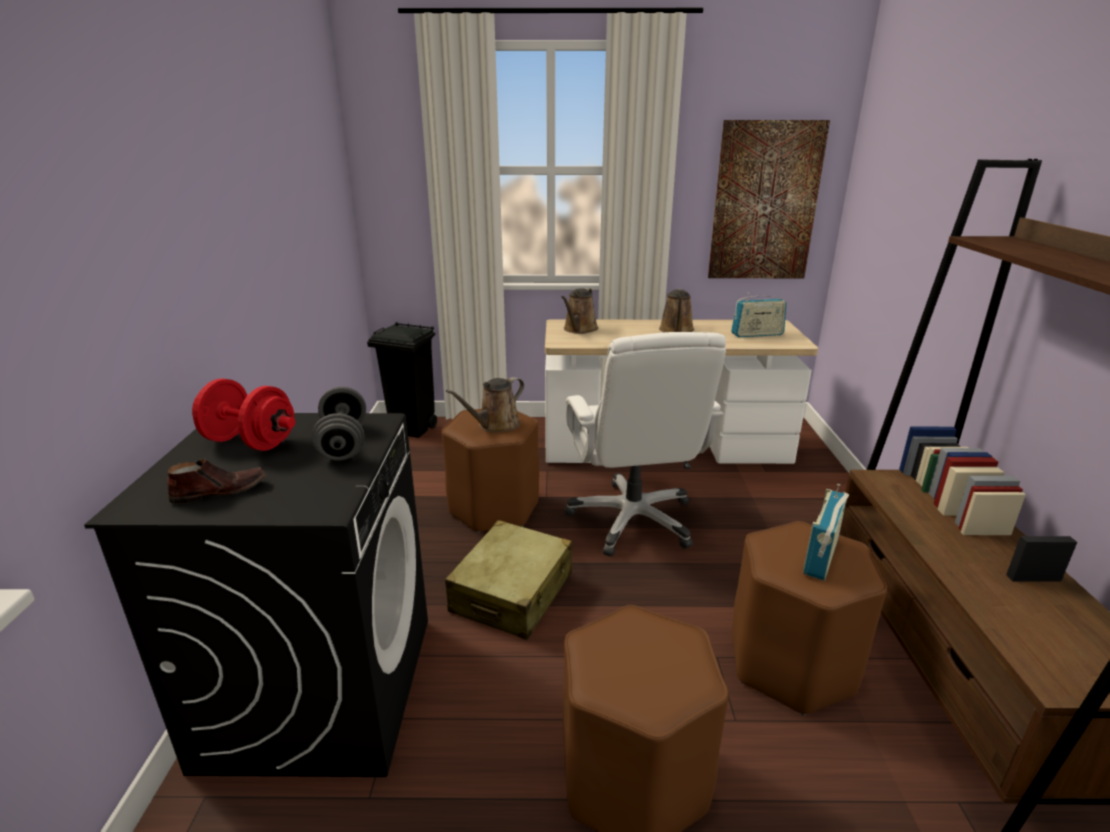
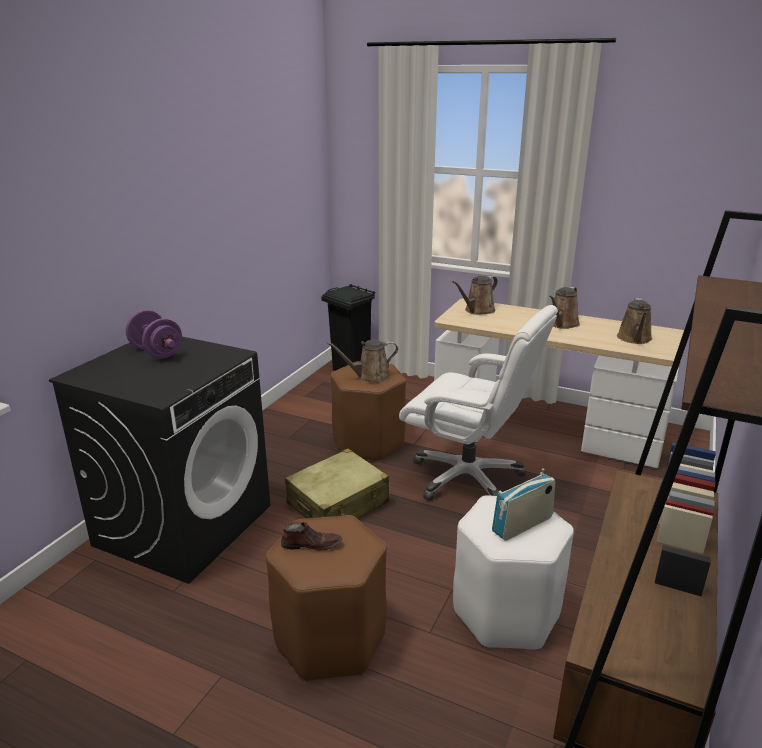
camera: 25 degrees right, 0 degrees up
(220, 491) = (119, 376): brown shoe -> brown shoe (311, 544)
(250, 442) = (156, 352): red dumbbell -> purple dumbbell
(343, 443) = (203, 363): grey dumbbell -> none
(633, 520) = (468, 478): white office chair -> white office chair turned 75 degrees counterclockwise
(757, 334) = (634, 339): radio -> brown watering can
(765, 202) = (676, 214): picture -> none
(790, 664) = (506, 613): brown stool -> white stool

